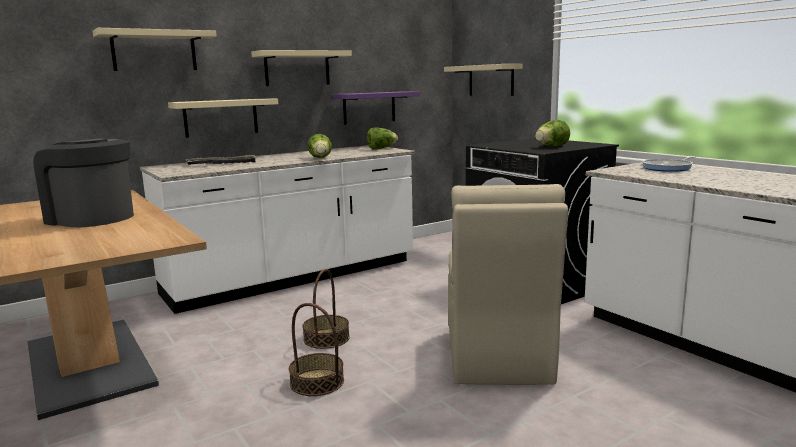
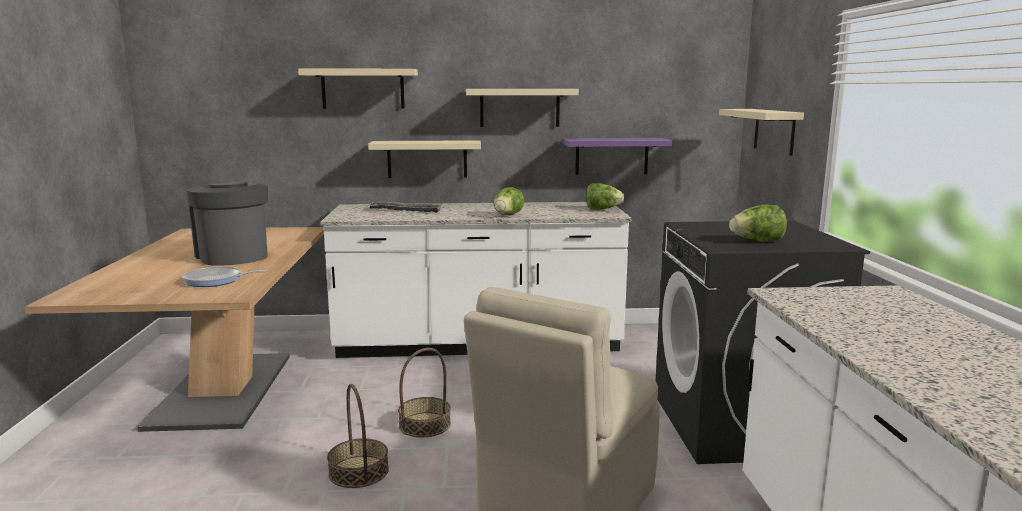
camera: 30 degrees right, 0 degrees up
(668, 168) = (883, 305): frying pan -> frying pan (216, 280)

